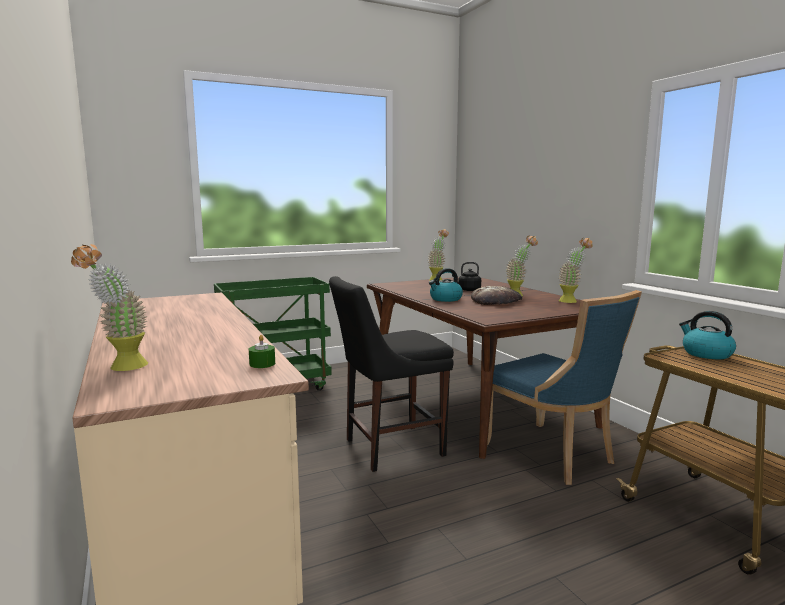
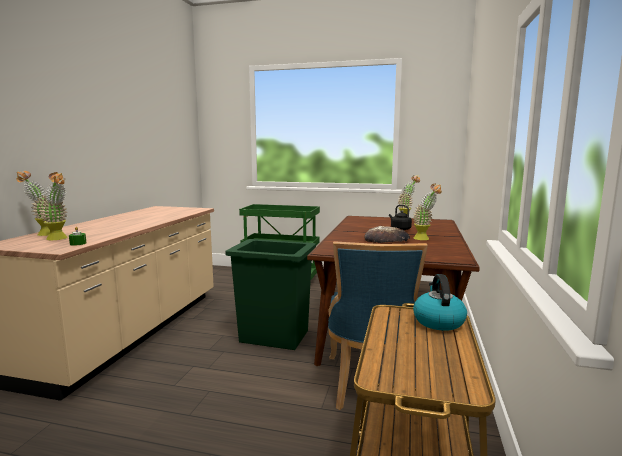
camera: 40 degrees right, 0 degrees up
(389, 448) = (273, 336): black chair -> green trash can
(445, 299) = (355, 233): kettle -> none
(572, 301) = (454, 251): potted plant -> potted plant (59, 239)

